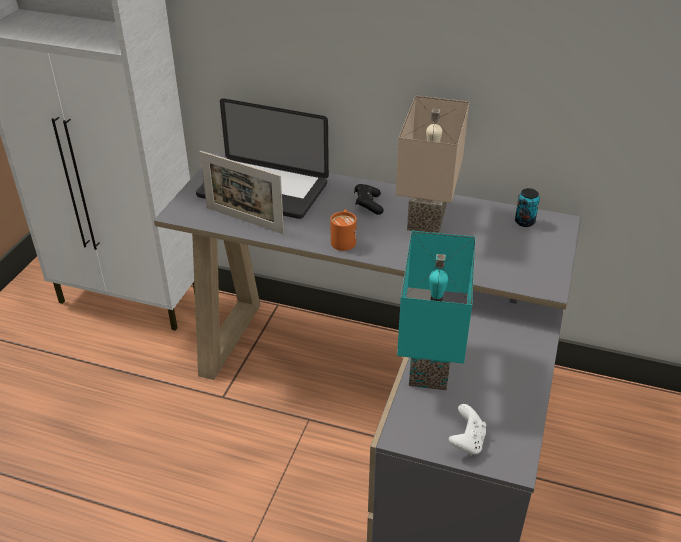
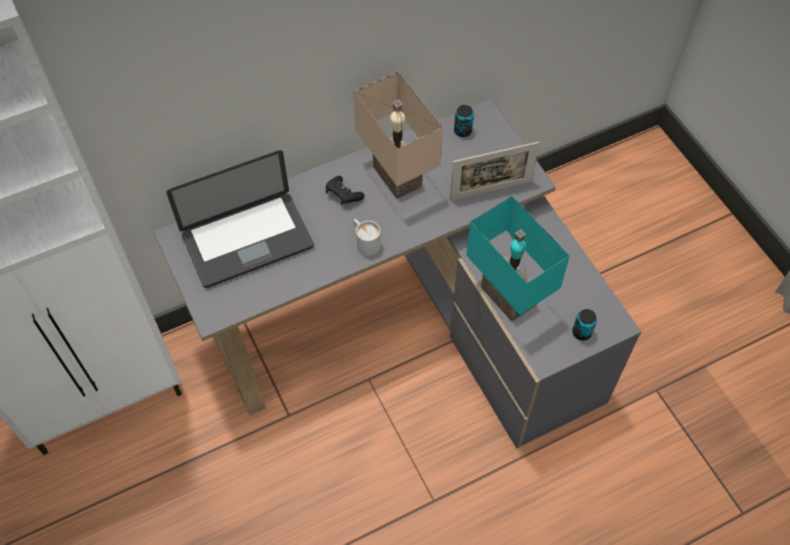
camera: 45 degrees left, 20 degrees up
(244, 220) = (272, 281): picture frame -> picture frame (490, 190)
(343, 239) = (365, 242): orange mug -> white mug
(467, 442) = (581, 332): white game controller -> can

